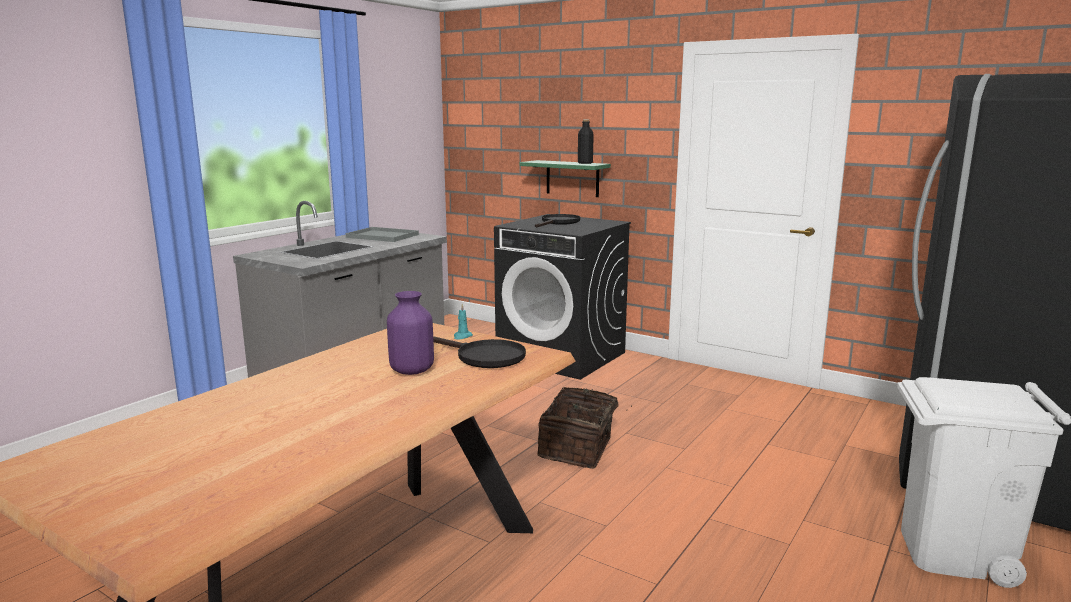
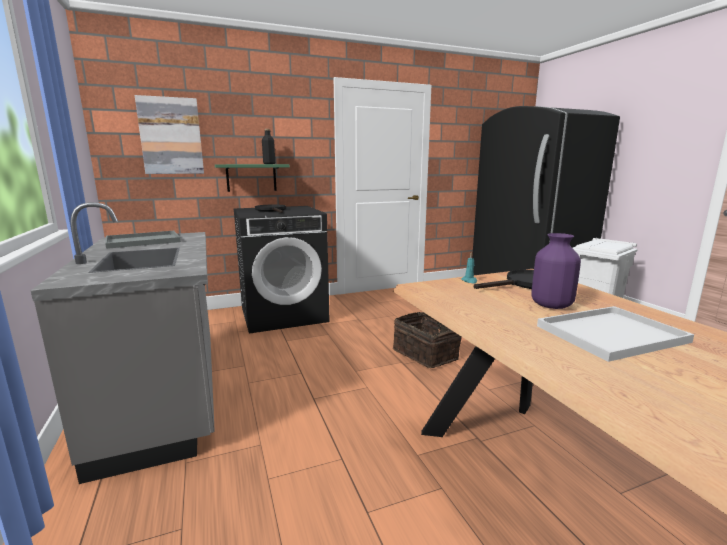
camera: 55 degrees left, 0 degrees up
(341, 394) = (610, 334): none -> white tray
(502, 128) = (171, 136): none -> picture

